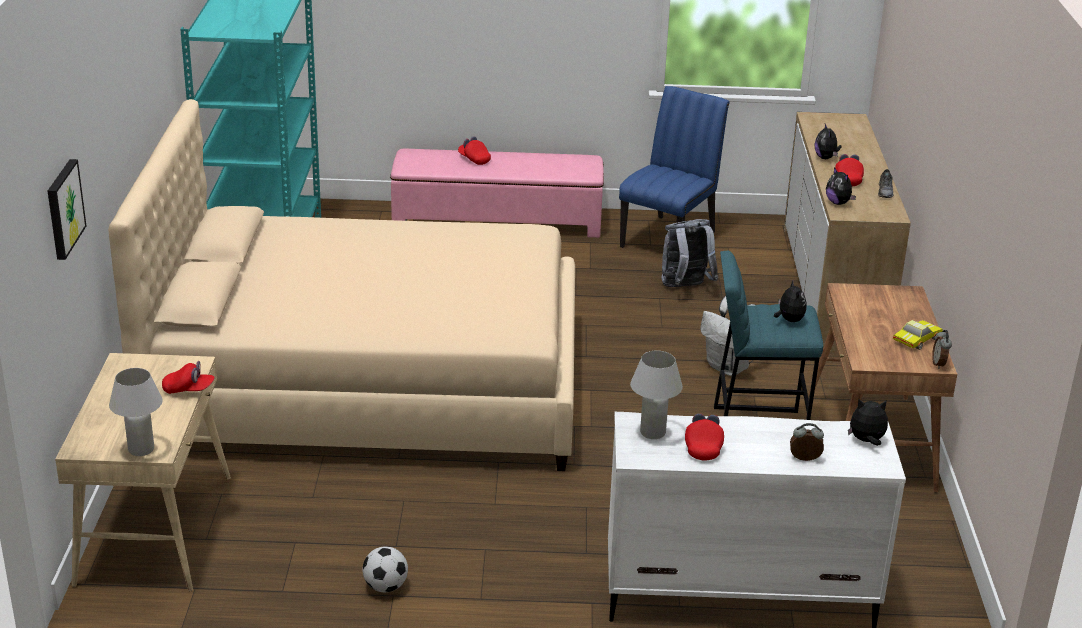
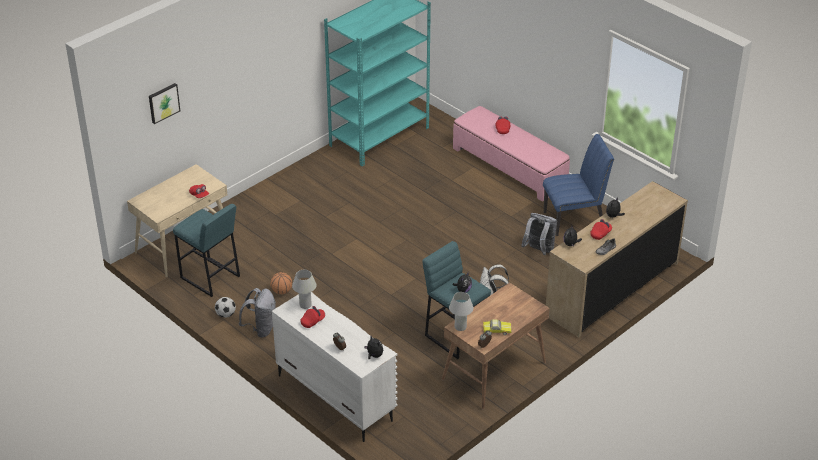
camera: 45 degrees right, 10 degrees up
(141, 449) = (154, 212): white table lamp -> white table lamp (460, 327)
(277, 549) = (211, 278): none -> turquoise stool
(368, 384) = (334, 225): beige bed -> none
(425, 506) = (281, 291): none -> basketball
(475, 573) = (261, 329): none -> grey backpack

